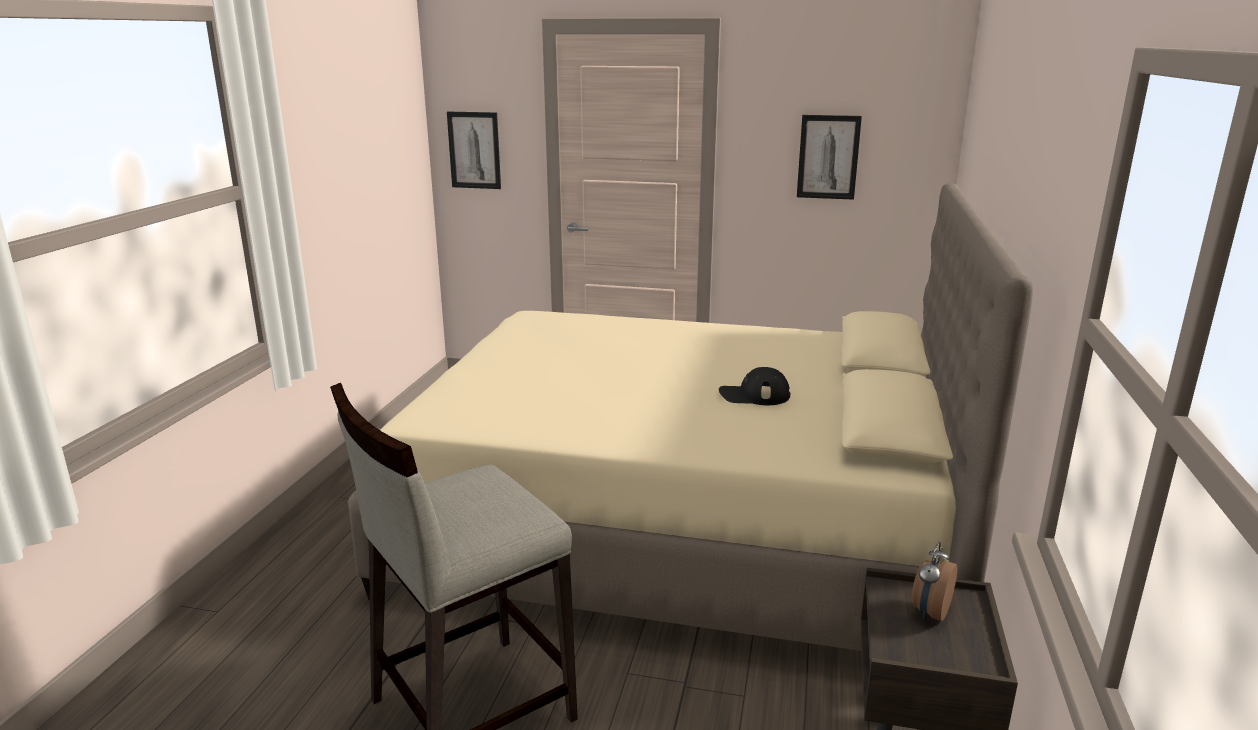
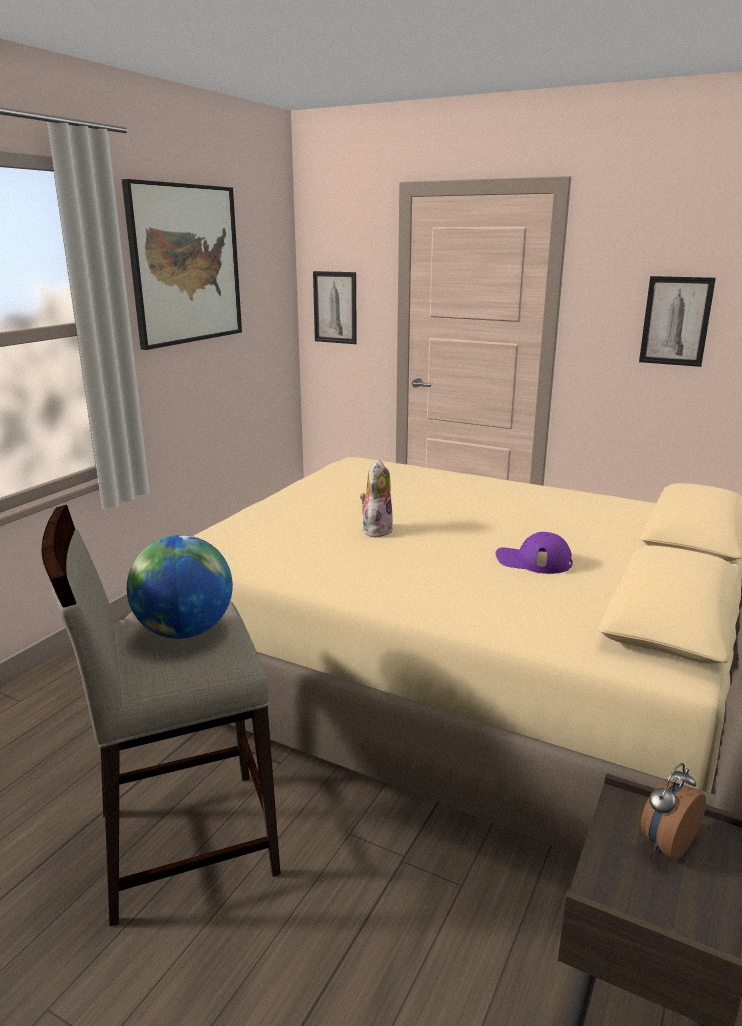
camera: 15 degrees right, 0 degrees up
(329, 113) = (186, 264): none -> picture
(470, 496) = (185, 631): none -> globe
(593, 381) = (376, 530): none -> plush toy
(754, 395) = (533, 561): black cap -> purple cap

